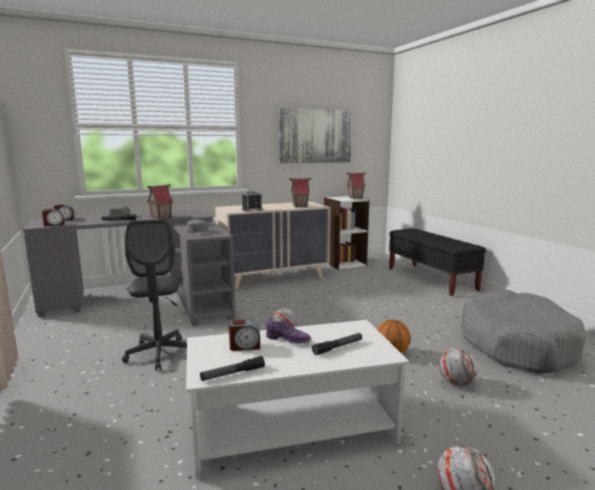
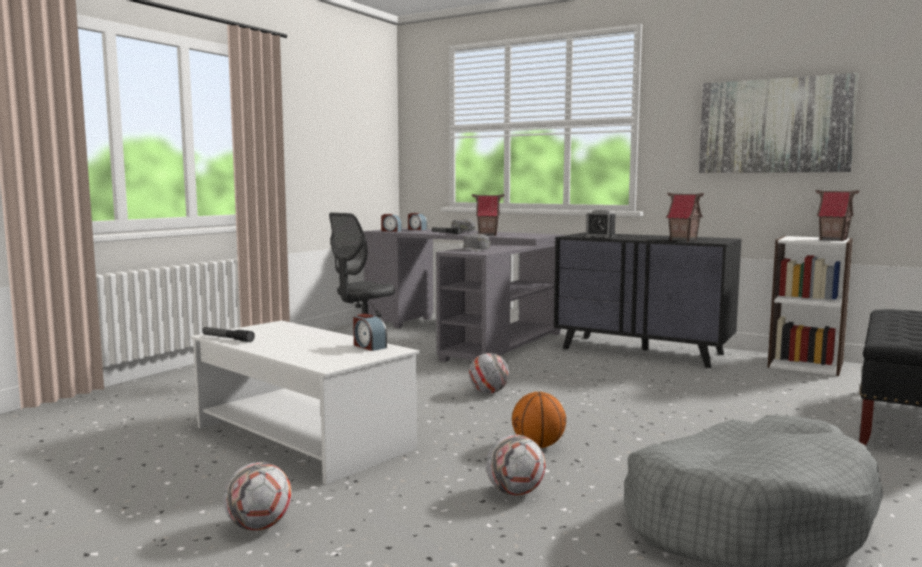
camera: 55 degrees right, 5 degrees down
(245, 346) = (284, 332): alarm clock -> alarm clock (369, 346)
(274, 277) = (643, 351): beige dresser -> black dresser
(288, 340) = (316, 339): purple shoe -> none
(338, 347) = (322, 352): flashlight -> none

